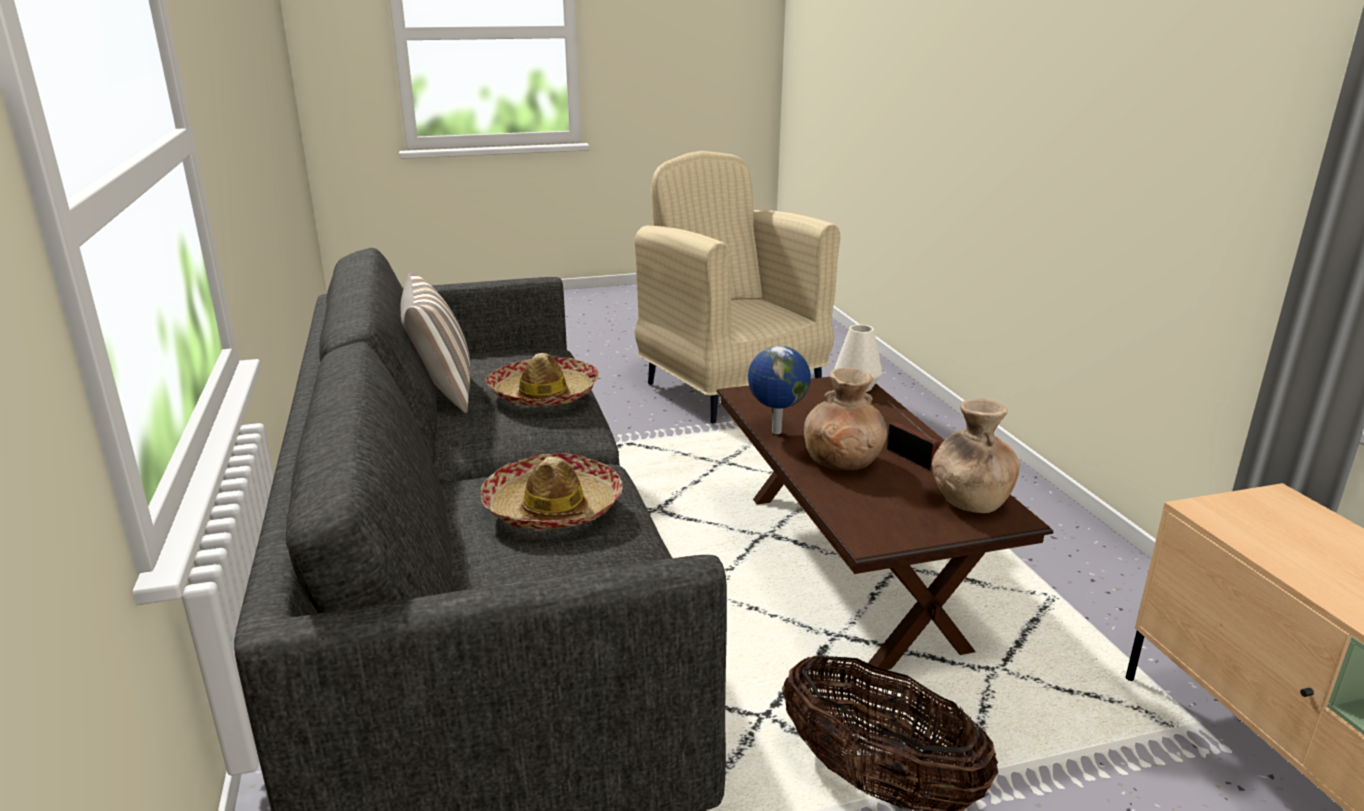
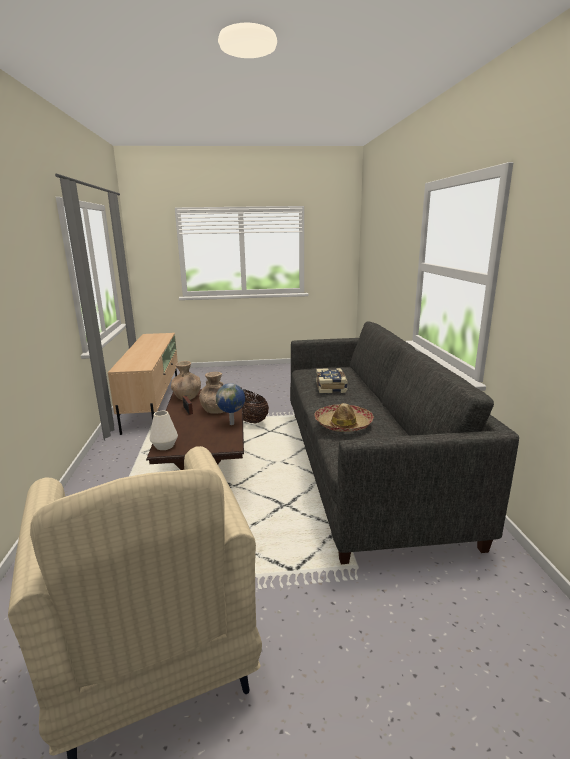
camera: 170 degrees left, 5 degrees down
(441, 392) = (399, 430): pillow -> none
(553, 507) = (331, 387): hat -> book

